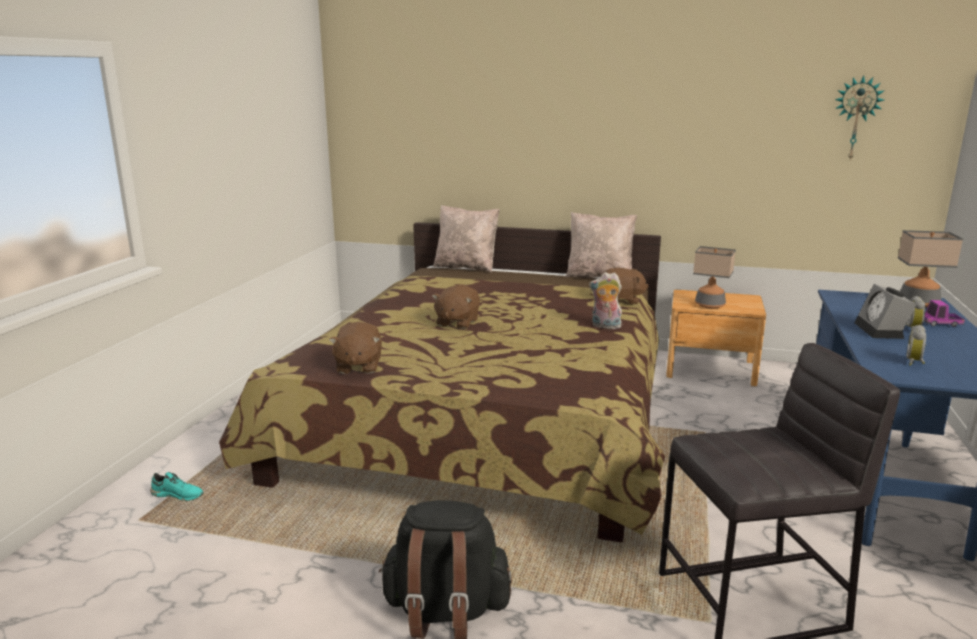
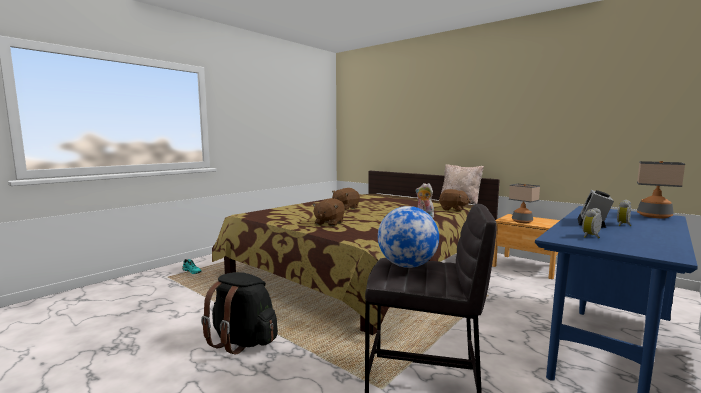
camera: 25 degrees right, 10 degrees down
(358, 366) = (271, 216): brown plush toy -> brown plush toy (329, 223)
(466, 267) = (390, 194): beige pillow -> none
(748, 451) = (407, 266): none -> globe
(855, 118) = (634, 99): wall clock -> none
(940, 323) = (655, 225): toy truck -> none

